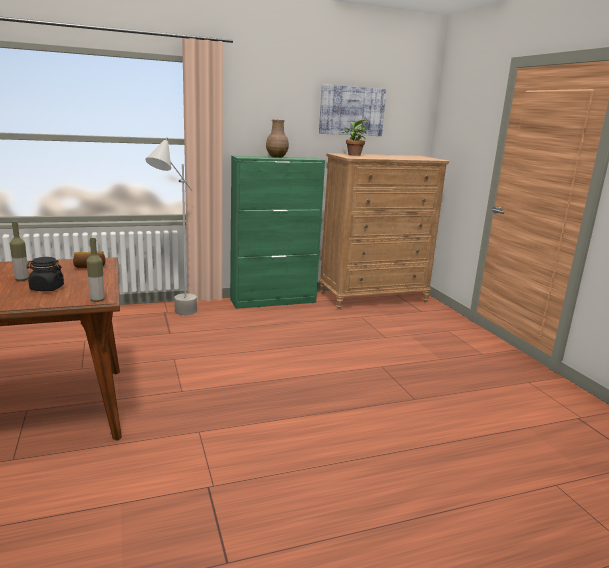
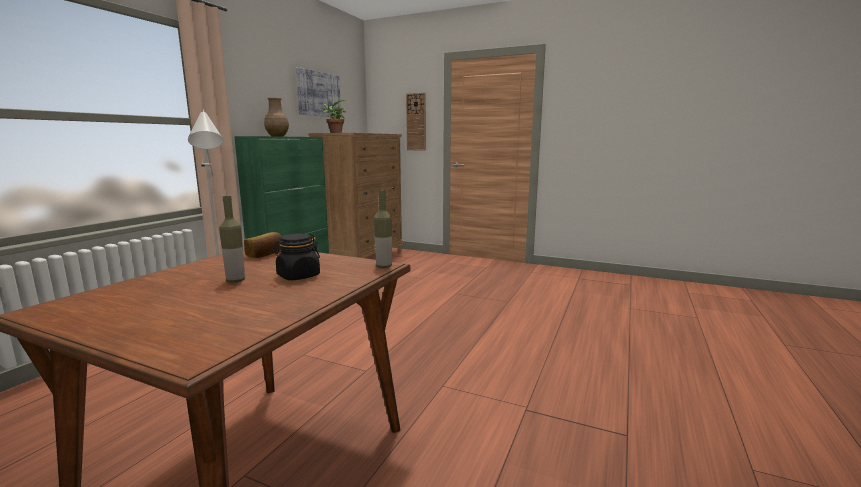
camera: 45 degrees left, 5 degrees down
(471, 147) = (416, 122): none -> wall clock

